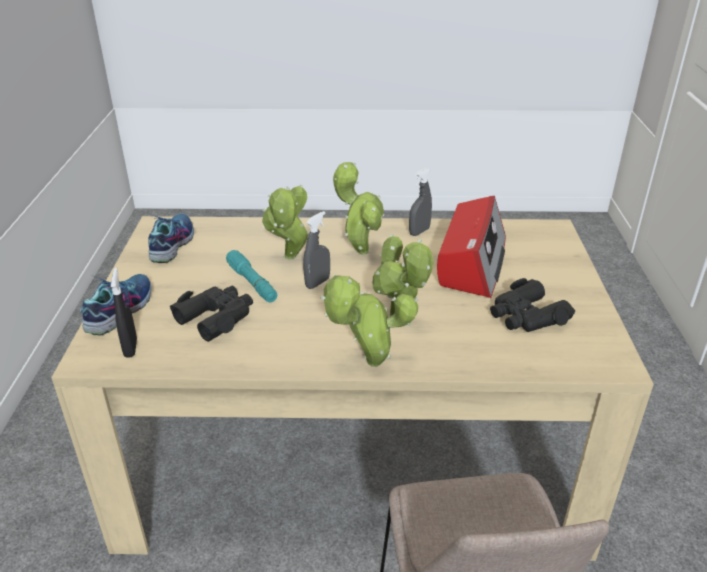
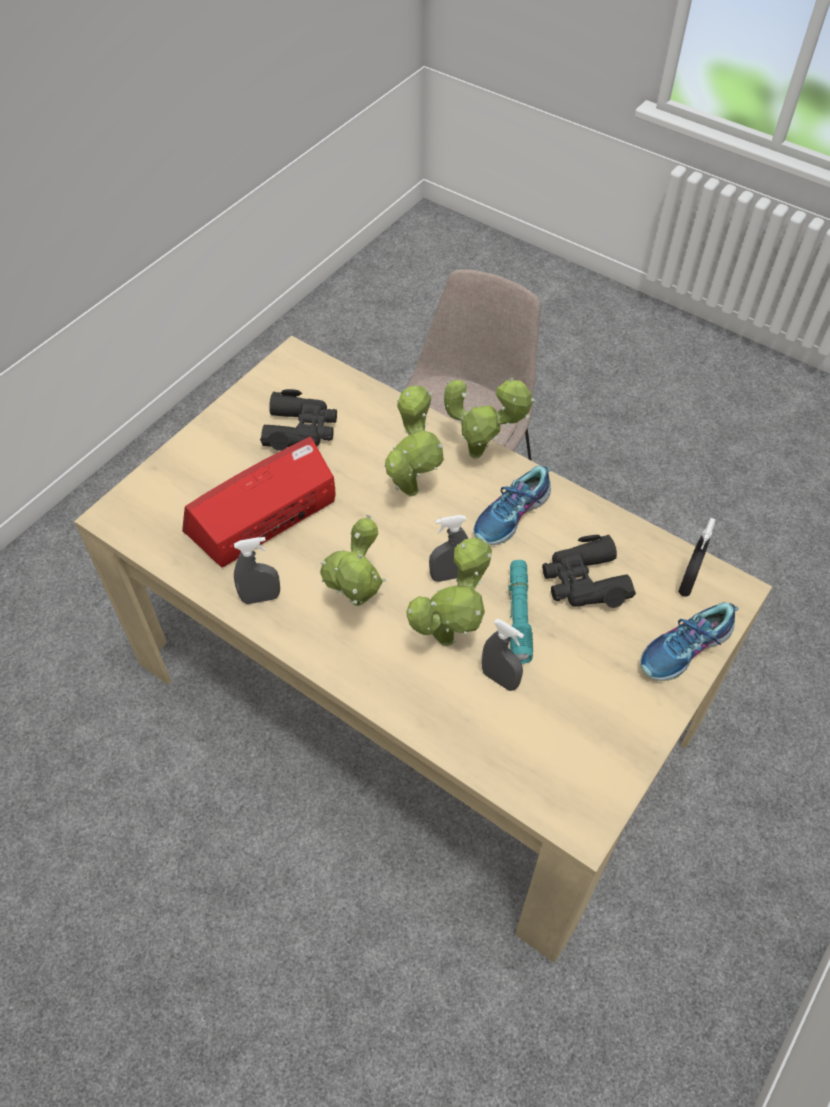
camera: 145 degrees left, 20 degrees up
(171, 244) = (580, 756): shoe -> shoe (512, 515)
(242, 253) = (500, 679): none -> grey spray bottle

